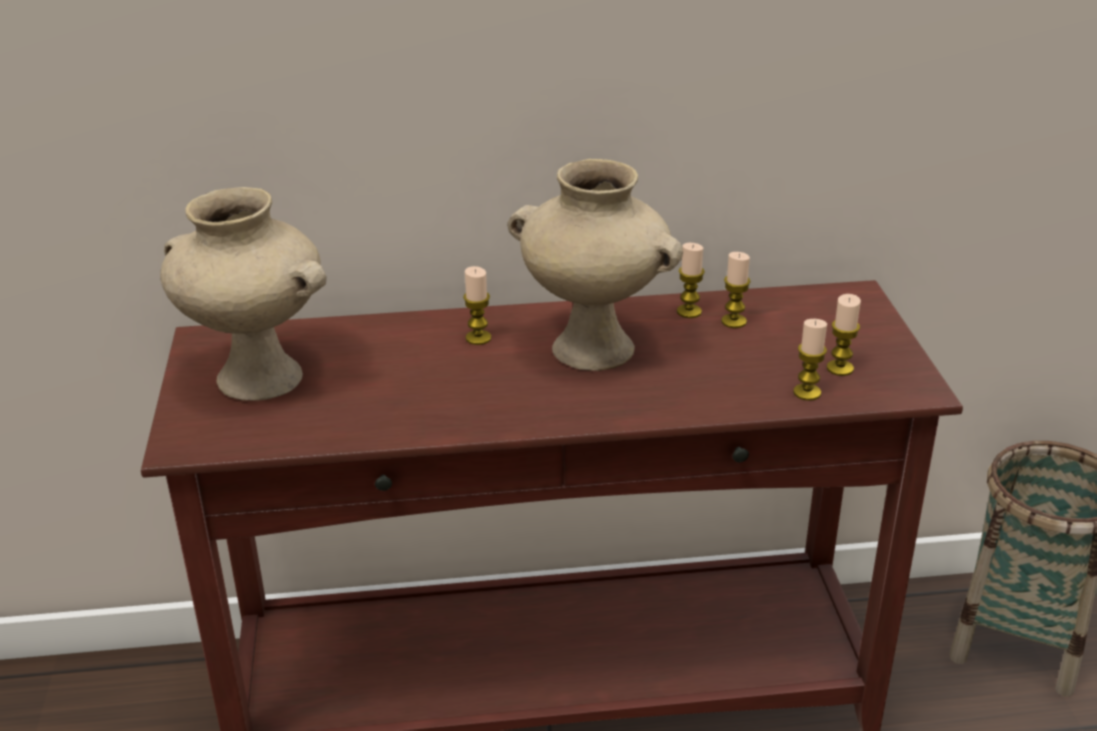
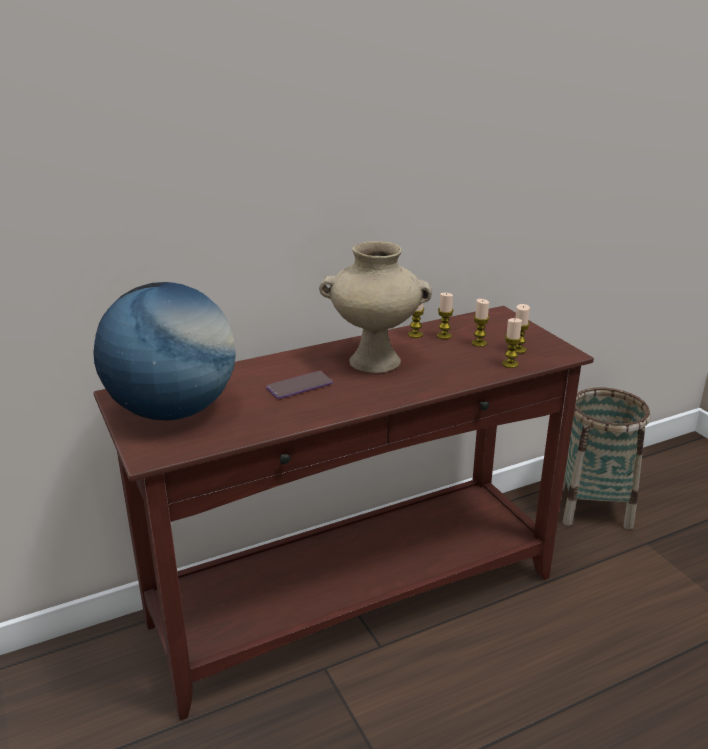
camera: 20 degrees left, 5 degrees down
(256, 379) = (173, 411): beige vase -> globe
(454, 371) = (299, 386): none -> phone
(478, 338) = (301, 366): candle -> candle (479, 343)

